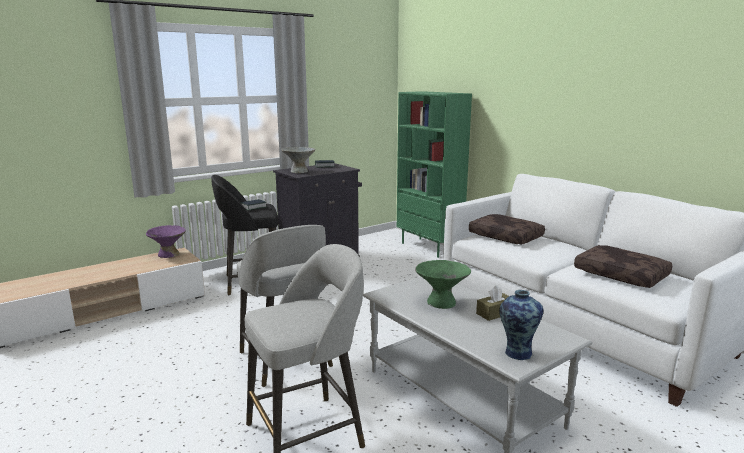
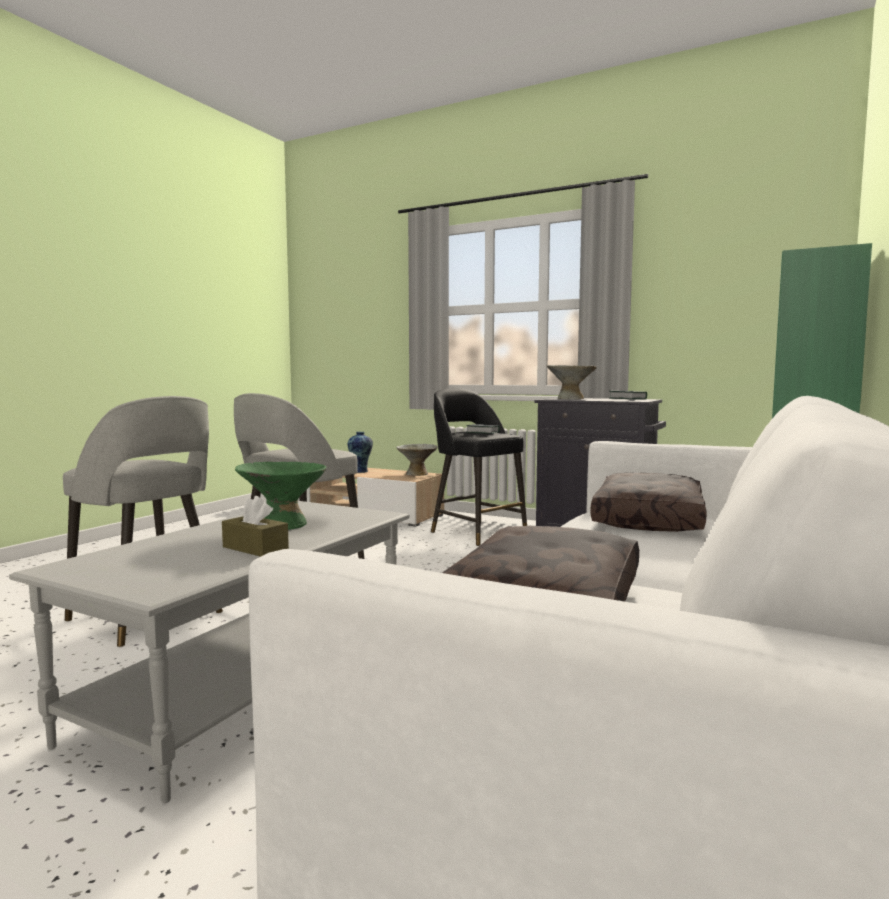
camera: 65 degrees right, 10 degrees down
(168, 254) = (417, 474): purple bowl -> grey bowl
(517, 352) = (101, 566): vase -> vase (360, 471)

